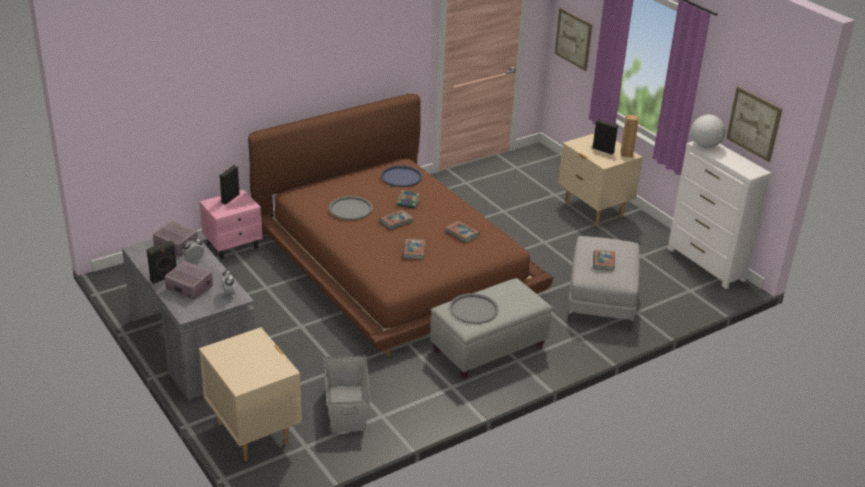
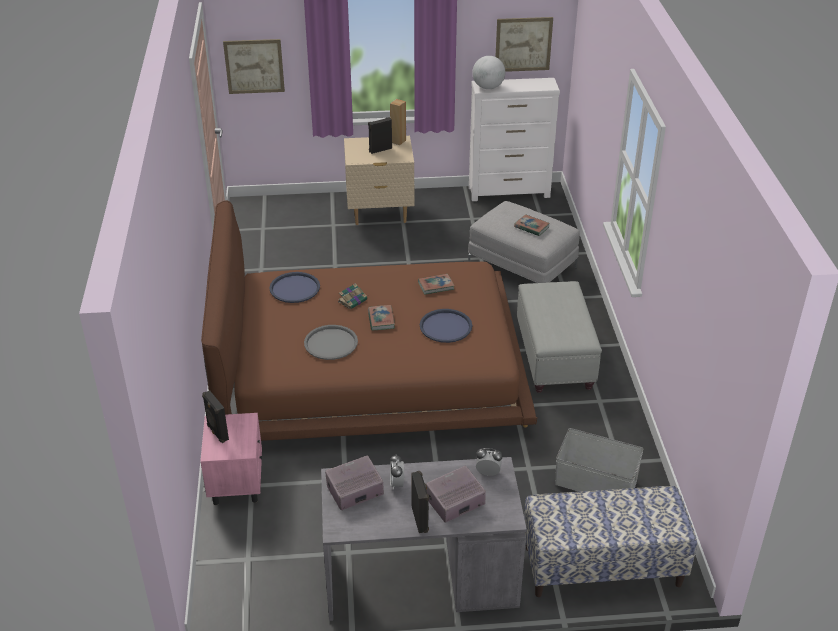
camera: 60 degrees left, 5 degrees up
(253, 433) = (602, 567): beige nightstand -> bench
(414, 251) = (445, 326): book -> blue tray
(473, 309) = (559, 326): grey tray -> none

